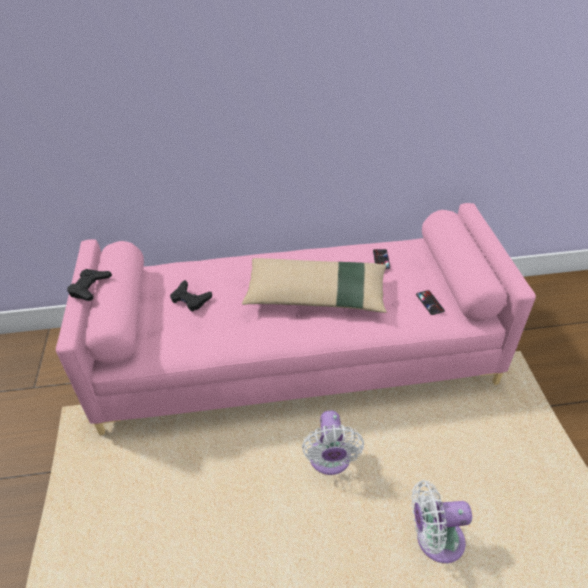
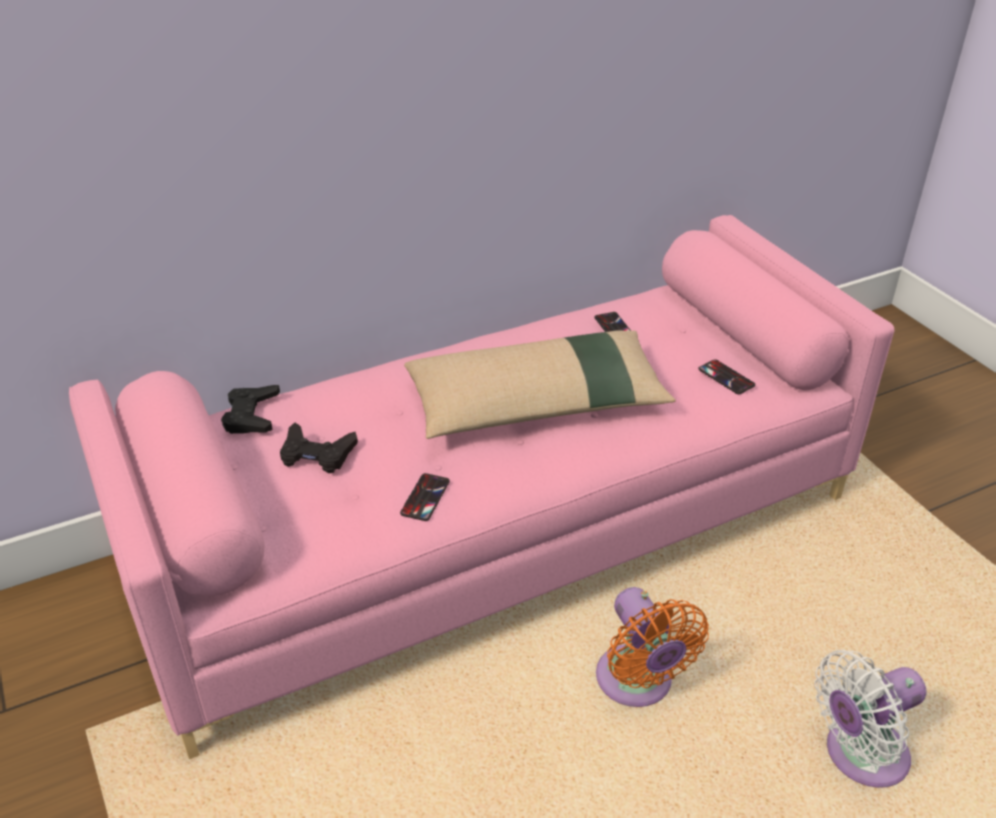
camera: 20 degrees left, 5 degrees down
(89, 287) = (139, 459): black game controller -> black game controller (251, 415)
(231, 336) = (425, 497): none -> phone
(330, 461) = (637, 684): white fan -> orange fan

